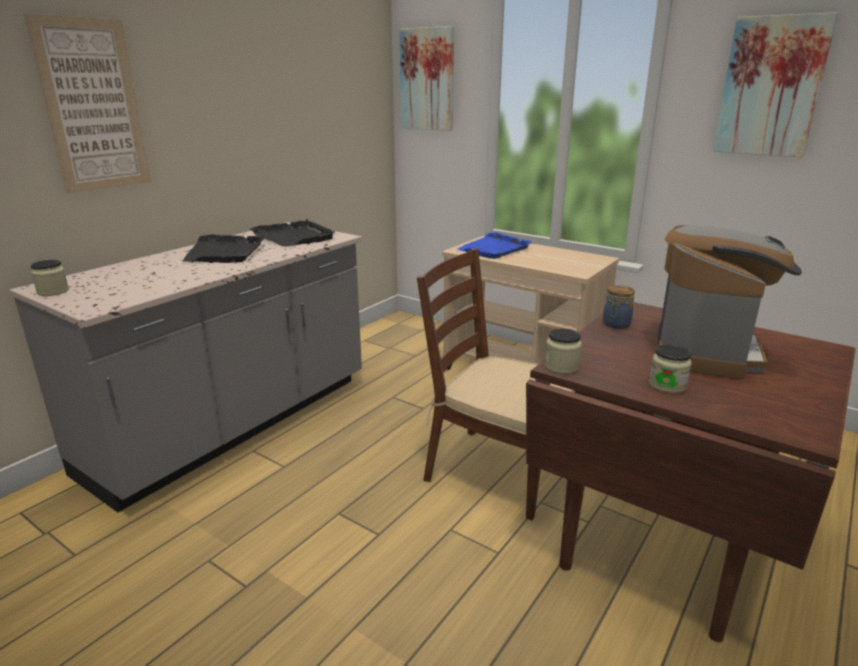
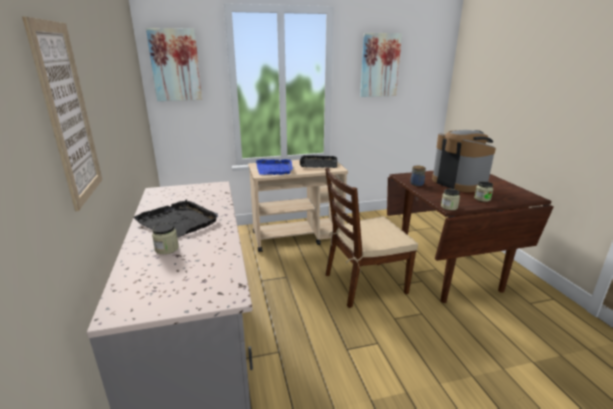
camera: 50 degrees left, 0 degrees up
(53, 291) = (145, 307): jar -> jar (167, 249)
(294, 237) = (190, 195): black tray -> black tray (318, 164)

